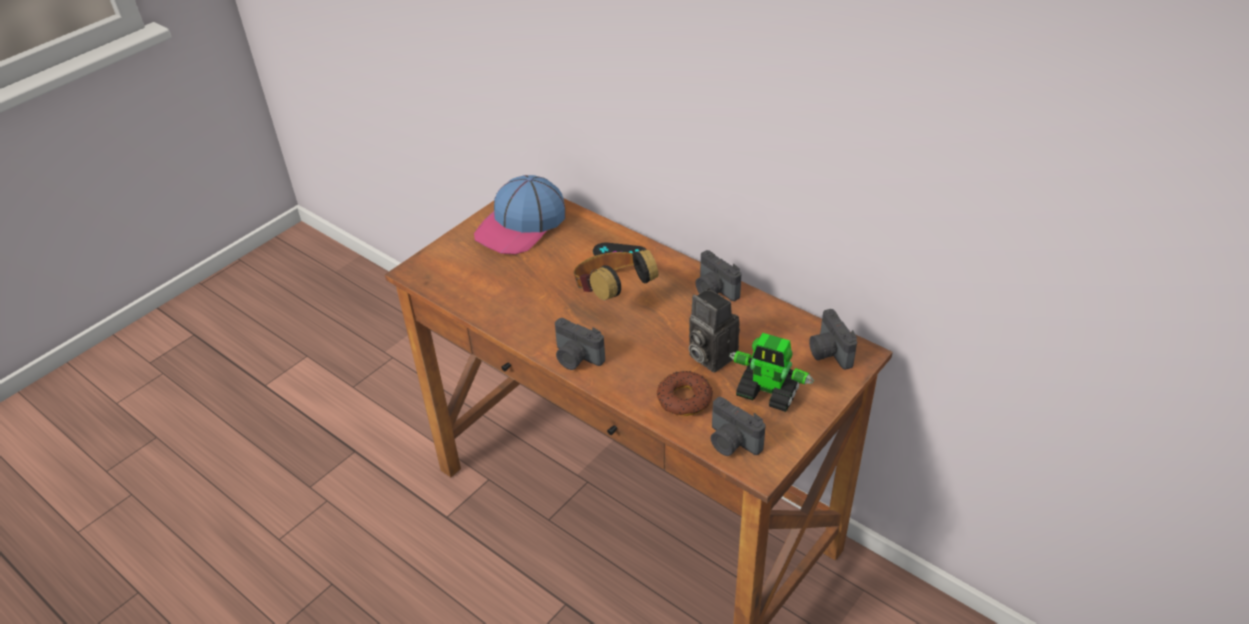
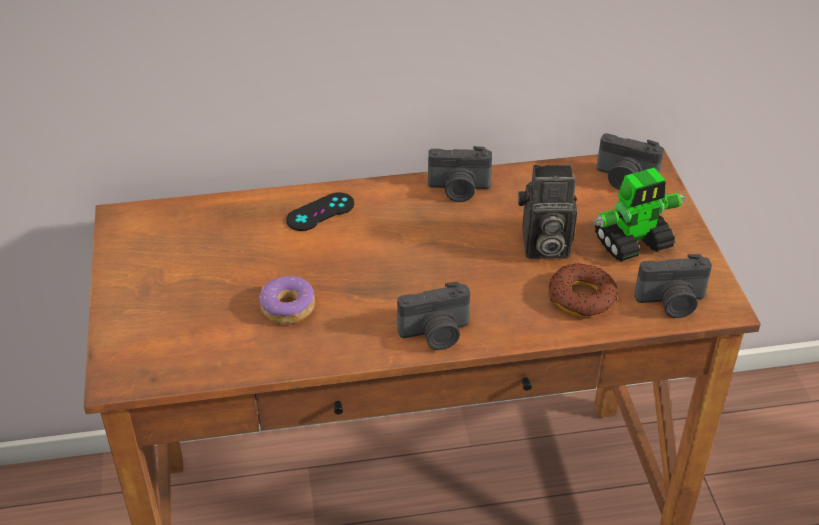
camera: 50 degrees left, 0 degrees up
(521, 225) = (171, 251): cap -> none
(529, 292) = (288, 308): none -> donut
(612, 294) = (375, 254): headphones -> none

